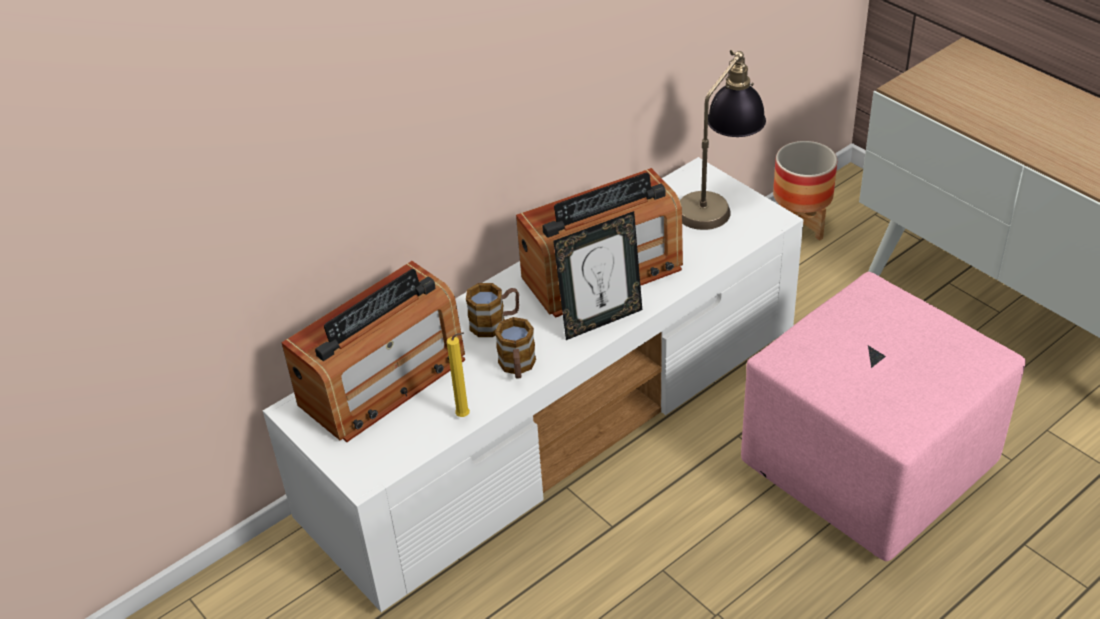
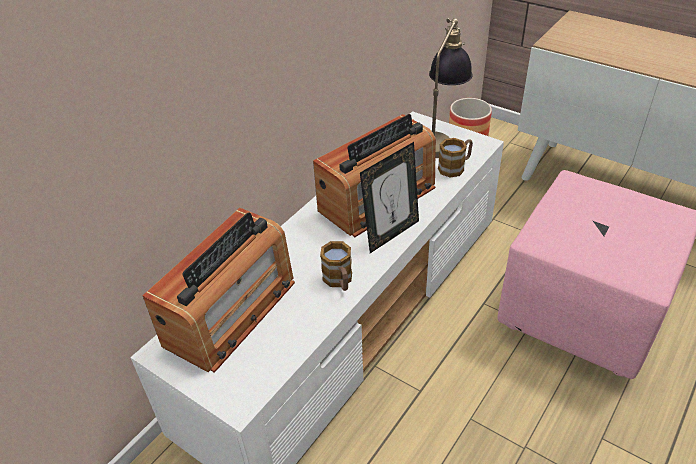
camera: 15 degrees left, 0 degrees up
(465, 416) = (311, 330): yellow candle -> none
(495, 323) = (309, 249): mug -> mug (455, 167)

